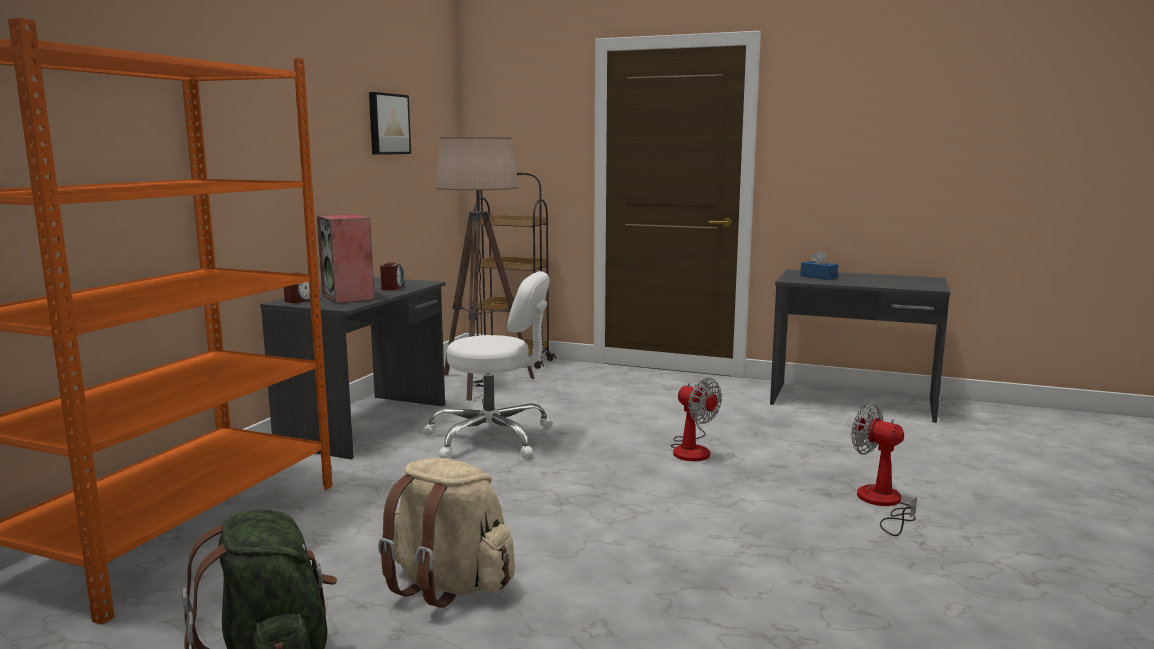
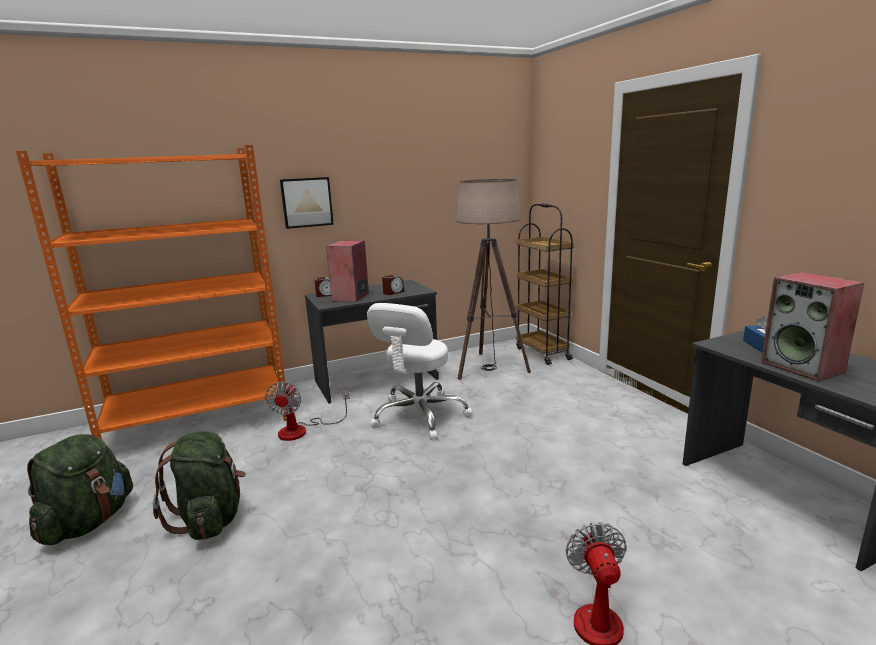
camera: 45 degrees right, 5 degrees up
(387, 124) = (441, 170): picture -> picture (306, 202)
(448, 585) = (210, 519): beige backpack -> green backpack
(496, 439) = (418, 418): white office chair -> white office chair turned 60 degrees clockwise
(692, 449) = (526, 483): fan -> fan (302, 430)
(865, 282) = (803, 367): none -> speaker

